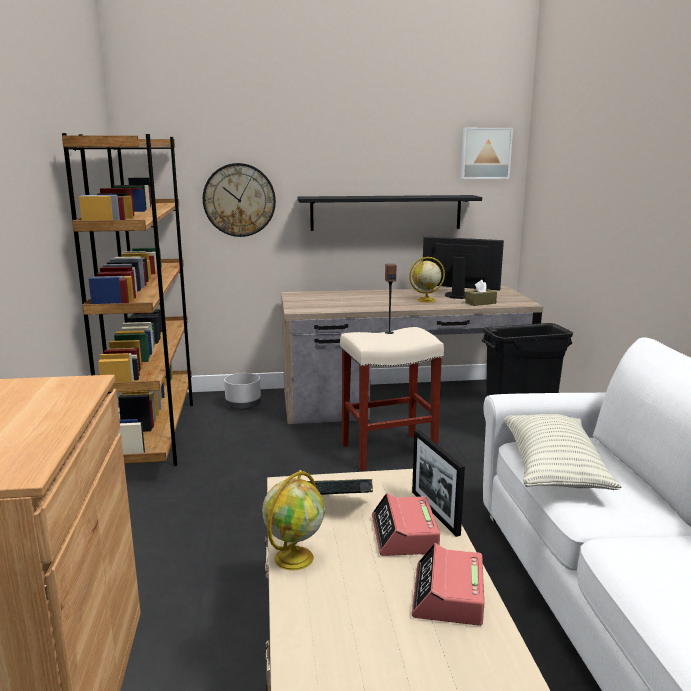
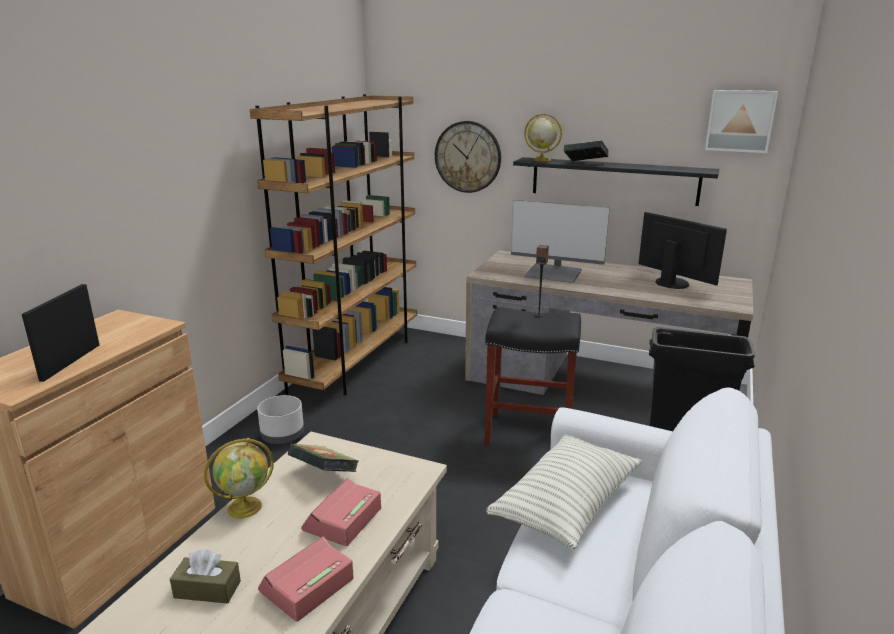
camera: 30 degrees right, 5 degrees up
(243, 405) = (447, 352): grey planter -> grey planter (282, 436)
(358, 302) = (553, 274): none -> monitor
(366, 197) = (585, 163): none -> book
(387, 452) = (527, 433): beige stool -> black stool
(425, 300) = (625, 283): globe -> globe (540, 160)
(435, 512) = (392, 509): picture frame -> picture frame (71, 362)
(480, 303) = (682, 297): brown tissue box -> brown tissue box (207, 589)

